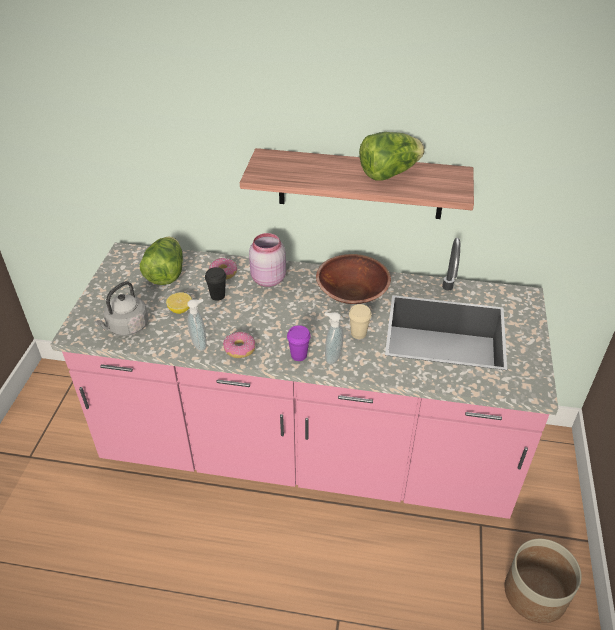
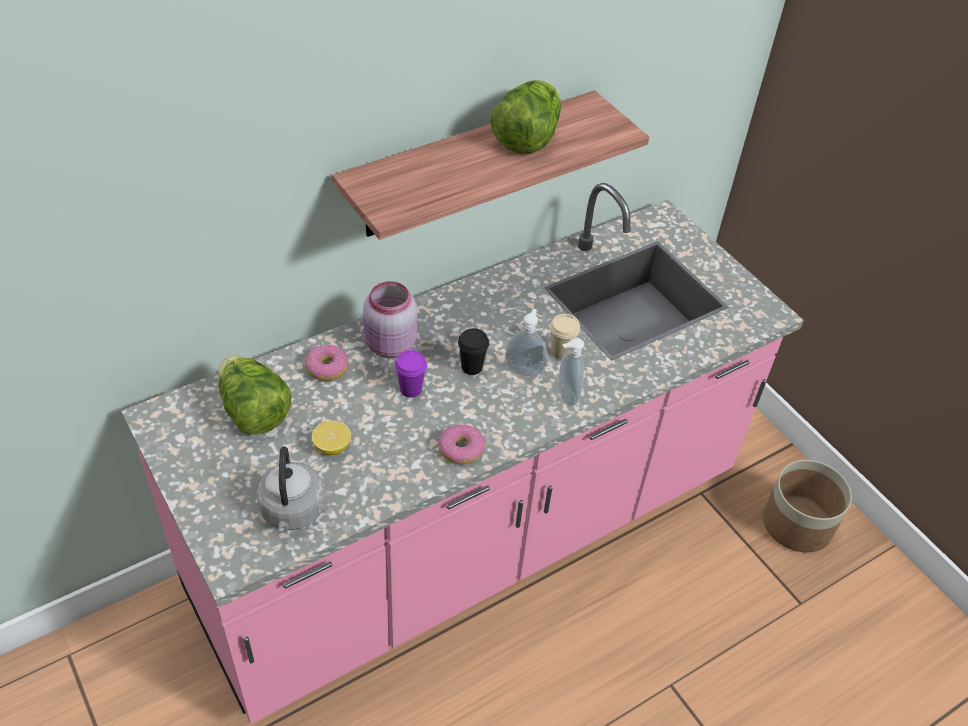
camera: 45 degrees left, 5 degrees up
(200, 344) = (410, 473): soap dispenser -> soap dispenser (525, 370)
(217, 296) = (356, 401): black cup -> black cup (471, 367)
(298, 355) = (531, 415): purple cup -> purple cup (410, 389)
(352, 294) = (503, 310): brown bowl -> none

